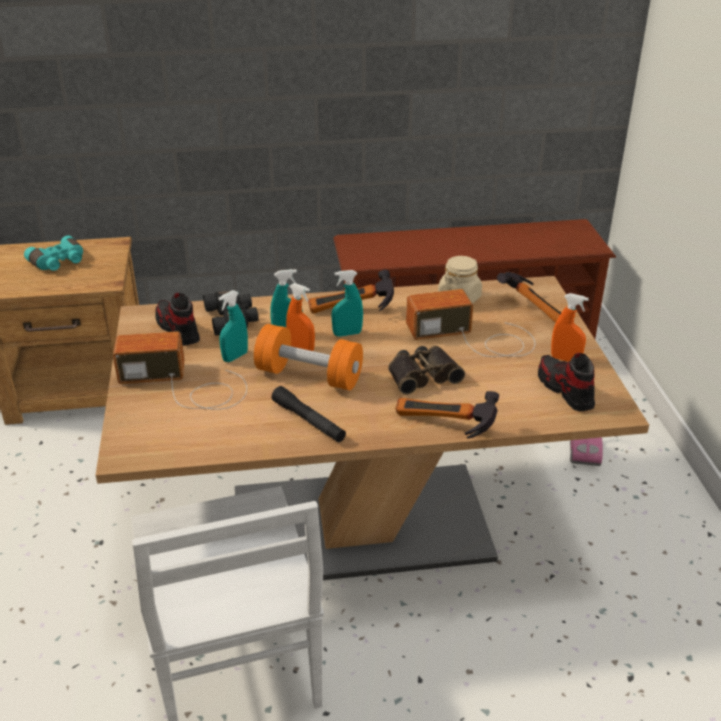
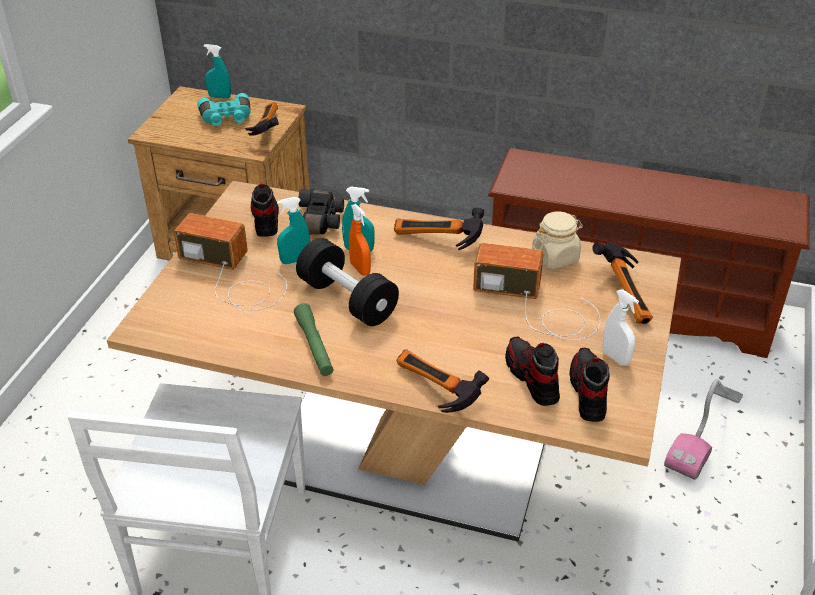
camera: 25 degrees right, 5 degrees up
(104, 264) = (264, 129): none -> hammer
(308, 421) = (314, 346): black flashlight -> green flashlight
(309, 376) = (347, 299): orange dumbbell -> black dumbbell
(347, 334) = (414, 265): turquoise spray bottle -> turquoise spray bottle (220, 97)
(422, 375) = (455, 330): binoculars -> none
(513, 393) = (531, 378): none -> shoe
(565, 359) = (615, 358): orange spray bottle -> white spray bottle

